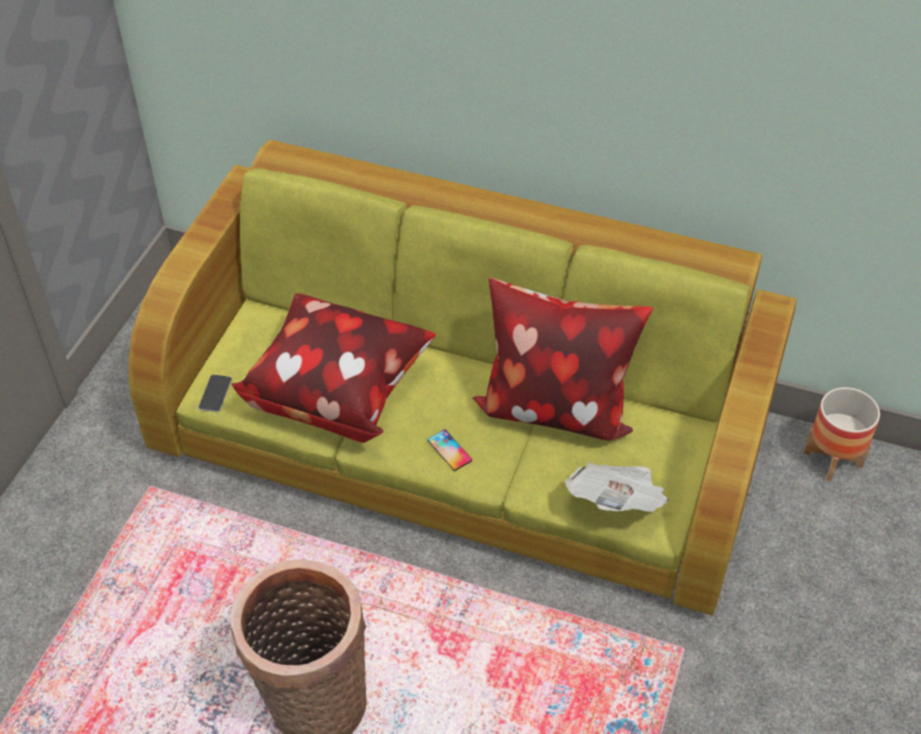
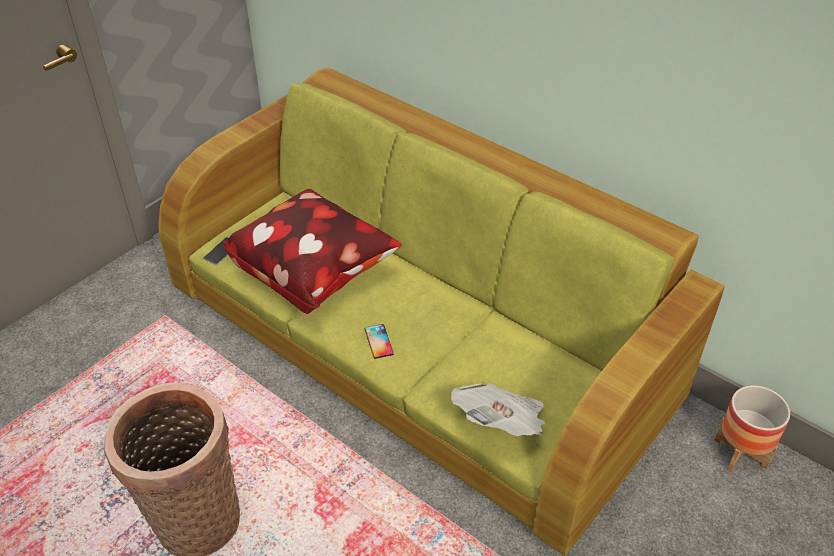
camera: 20 degrees right, 5 degrees down
(554, 406) = (484, 331): pillow -> none

